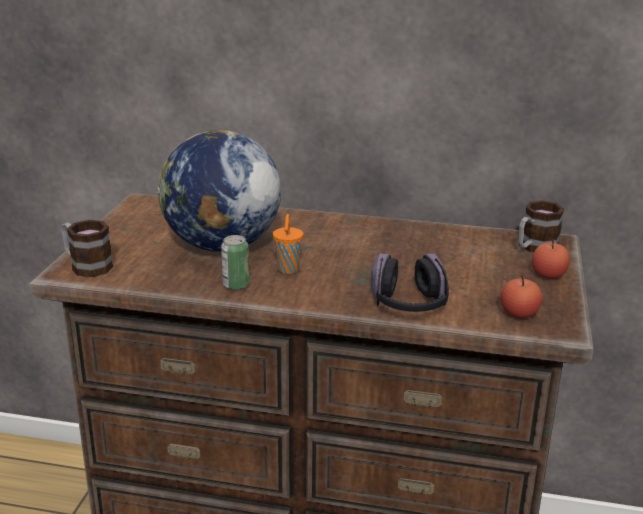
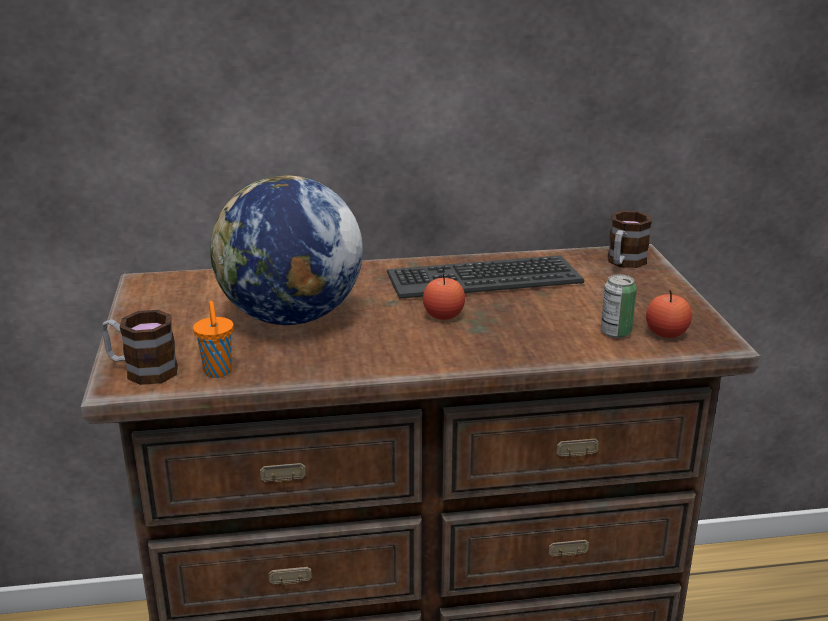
camera: 20 degrees left, 0 degrees up
(236, 285) = (346, 360): can -> can (615, 332)
(288, 270) = (391, 332): orange cup -> orange cup (218, 372)
(399, 240) = (483, 278): none -> keyboard
(409, 305) = (551, 345): headphones -> none
(548, 275) = (660, 288): apple -> apple (443, 315)

